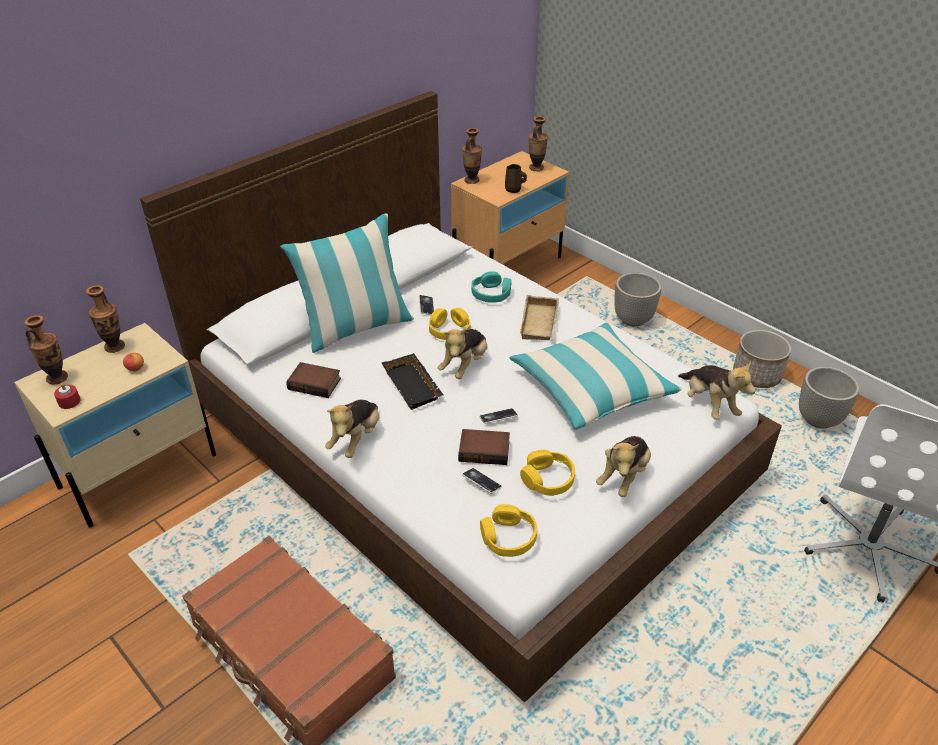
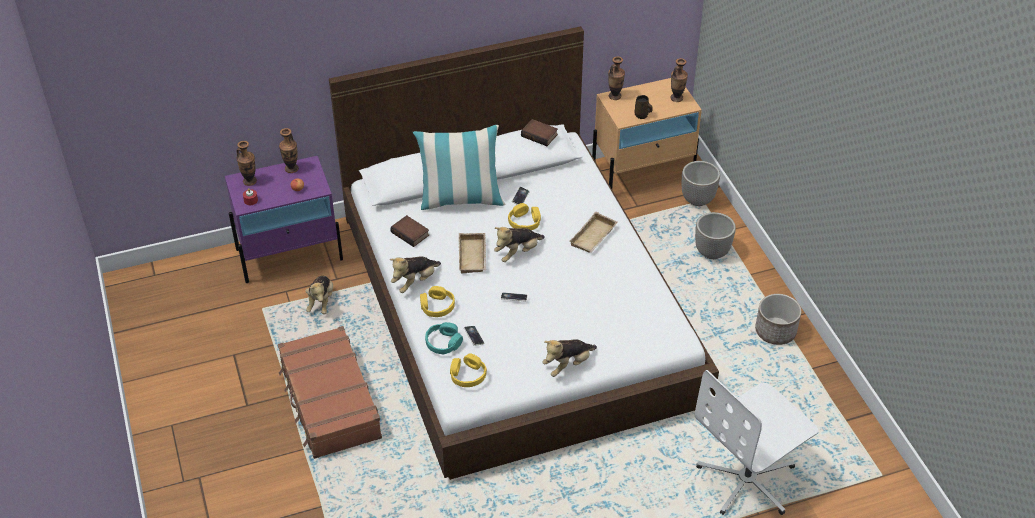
camera: 25 degrees right, 5 degrees up
(139, 470) = (290, 254): beige nightstand -> purple nightstand
(414, 385) = (474, 256): black tray -> beige tray
(485, 450) = (490, 317): book -> book (540, 135)
(491, 294) = (574, 201): turquoise headphones -> turquoise headphones (443, 343)
(547, 479) = (516, 349): yellow headphones -> yellow headphones (437, 306)
(591, 388) = (593, 298): pillow -> none
(709, 404) = (666, 338): plush toy -> plush toy (321, 302)
(819, 420) = (794, 382): planter -> planter (697, 200)

